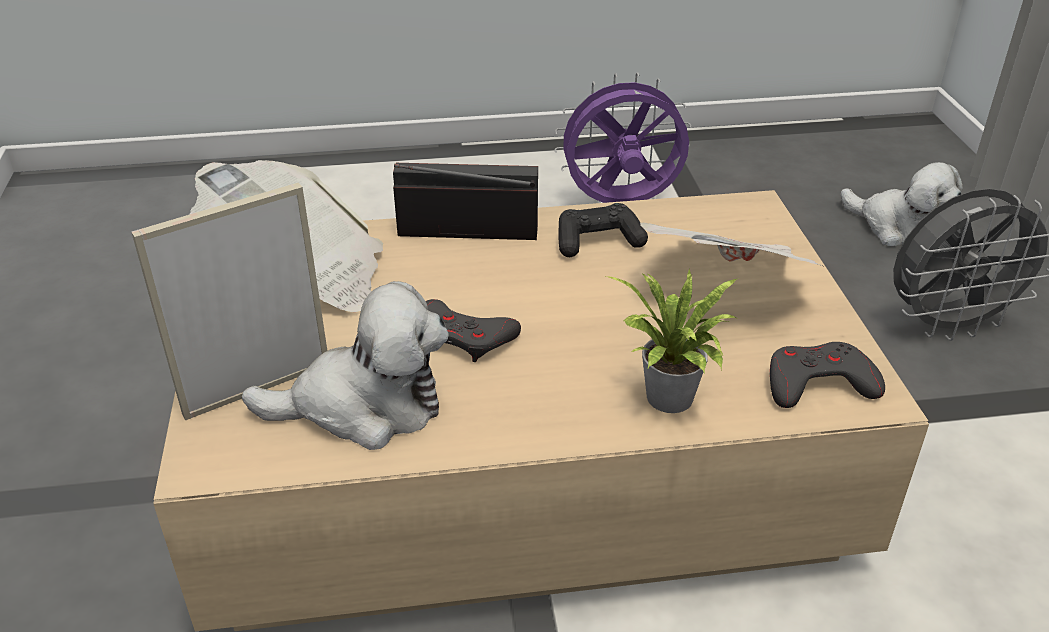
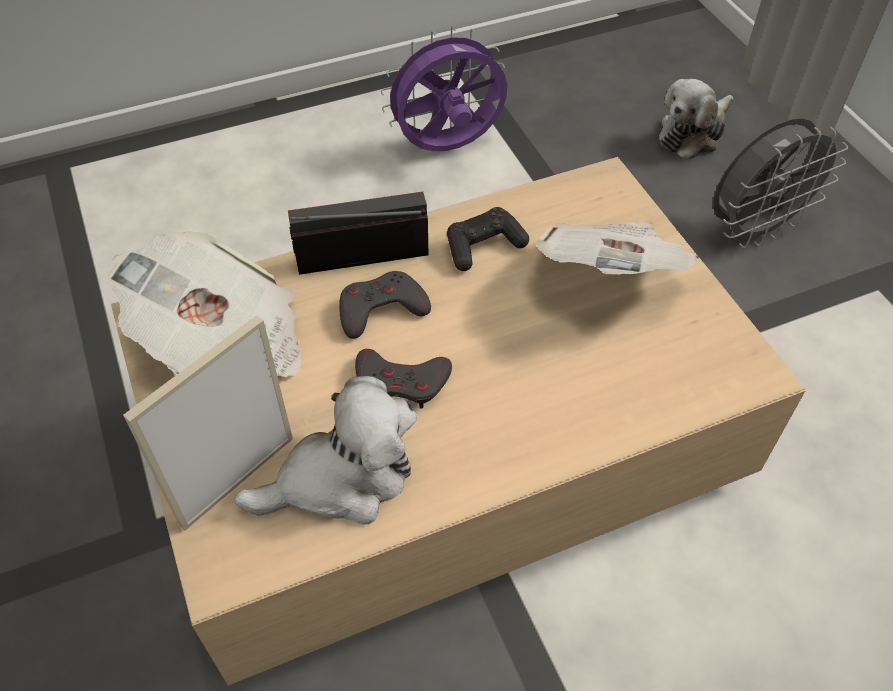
camera: 15 degrees left, 15 degrees up
(669, 402) = (598, 415): potted plant -> none
(818, 383) = (712, 369): grey game controller -> grey game controller (381, 309)
(898, 228) = (692, 133): plush toy -> plush toy turned 105 degrees clockwise

